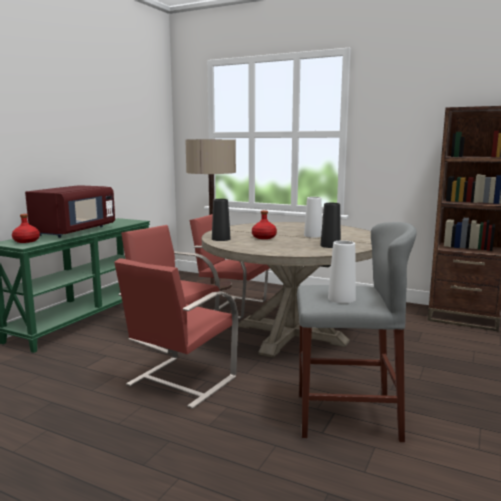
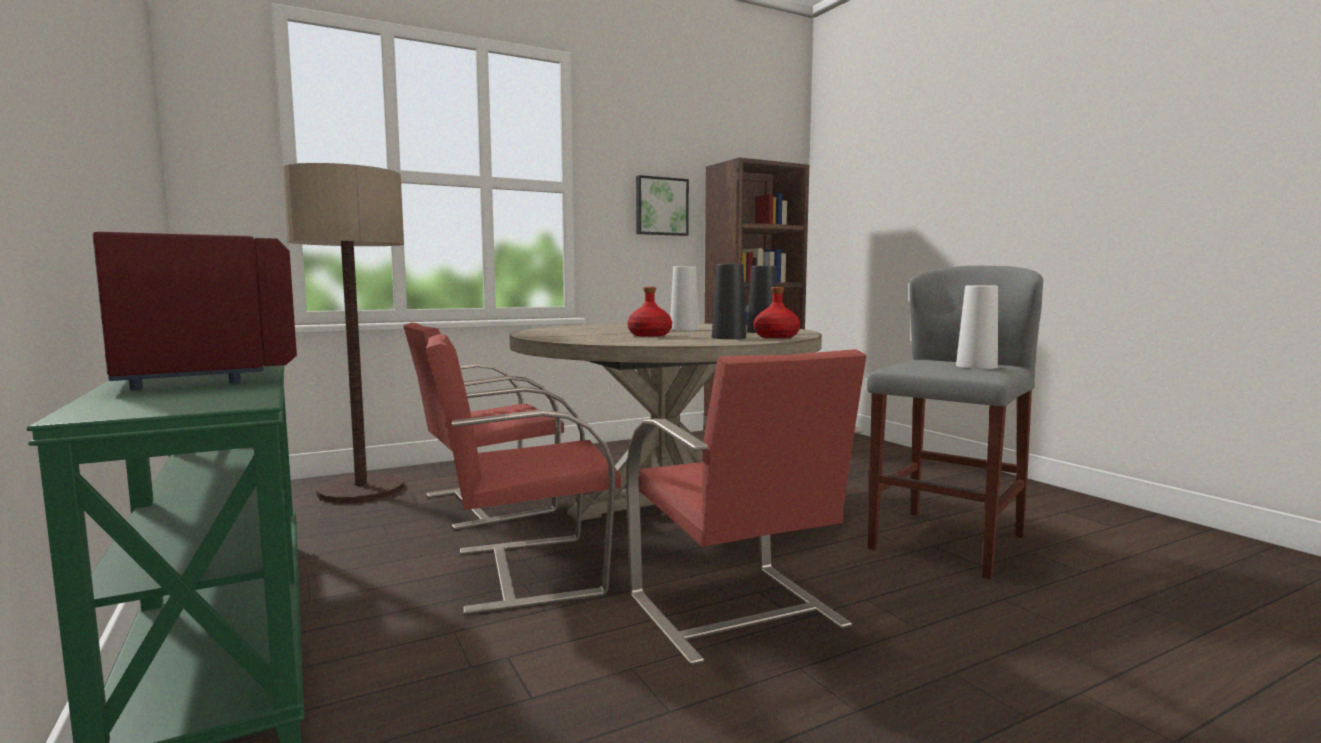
camera: 55 degrees left, 5 degrees down
(26, 241) = (175, 399): red bottle -> red bottle (777, 337)
(221, 239) = (613, 341): black vase -> black vase (728, 337)
(411, 142) = (661, 206): none -> picture

